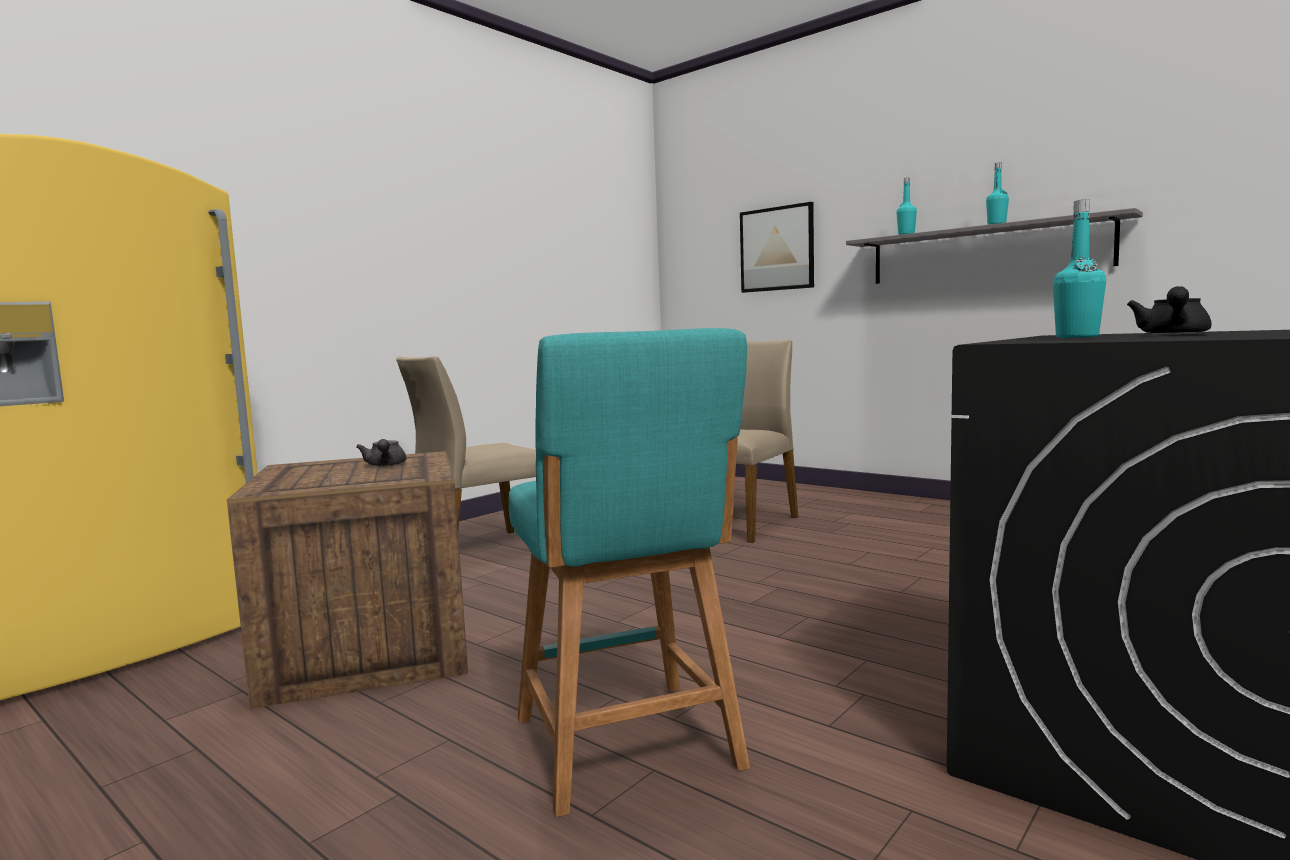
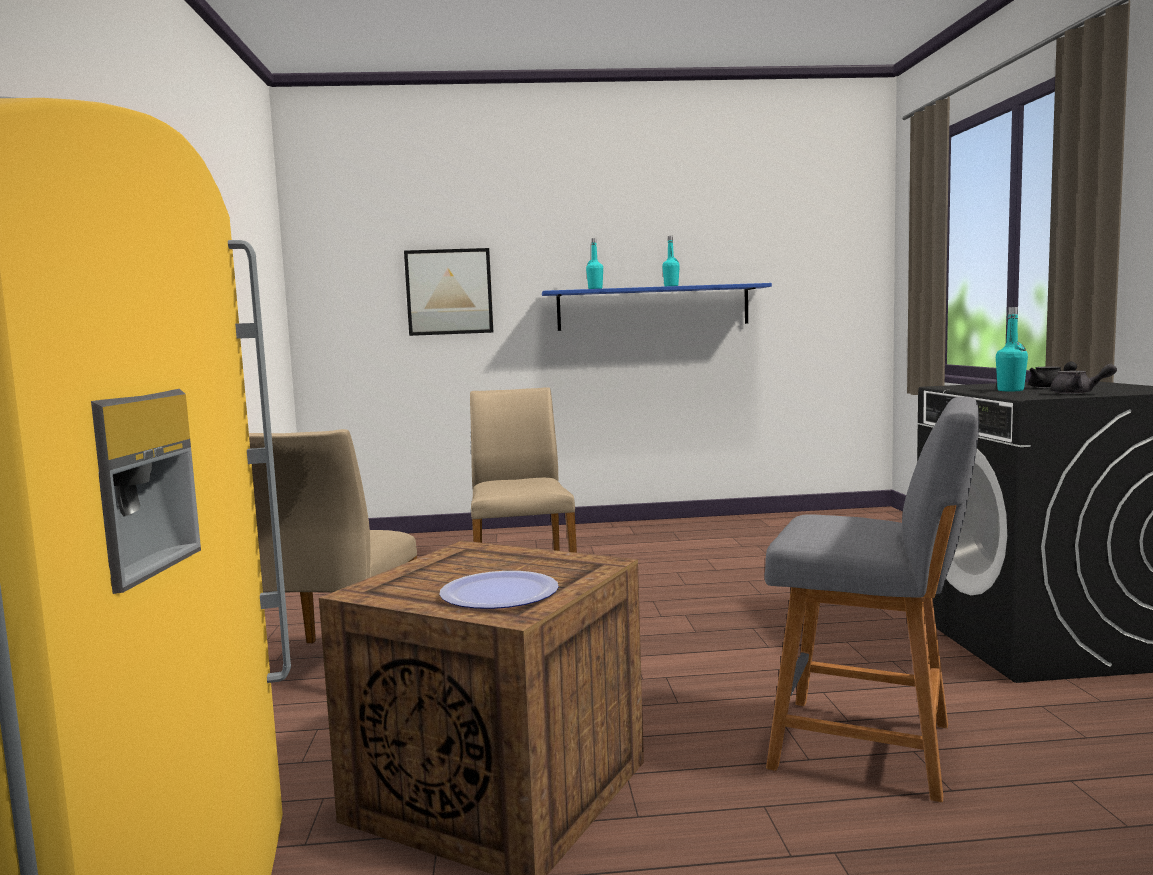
camera: 45 degrees left, 0 degrees up
(311, 480) = (499, 593): none -> plate
(385, 465) = (490, 565): grey teapot -> grey teapot (1078, 393)
(629, 748) = (873, 748): turquoise stool -> grey stool
(986, 252) = (653, 307): grey shelf -> blue shelf

